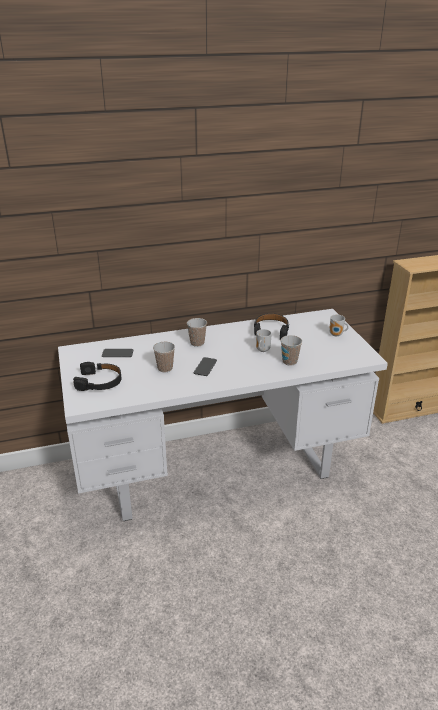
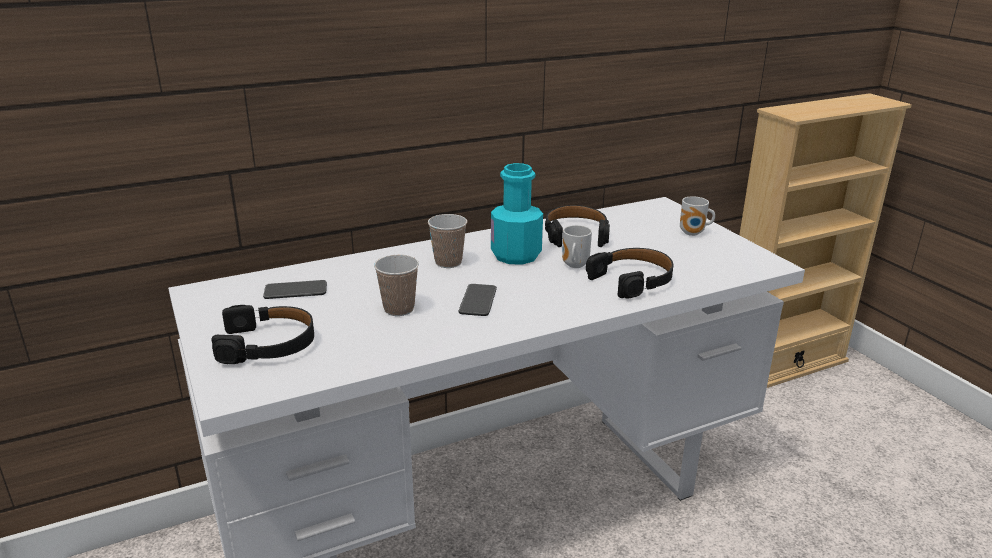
camera: 10 degrees left, 5 degrees down
(234, 341) = (516, 255): none -> turquoise bottle
(289, 361) = (632, 280): cup -> black headphones

